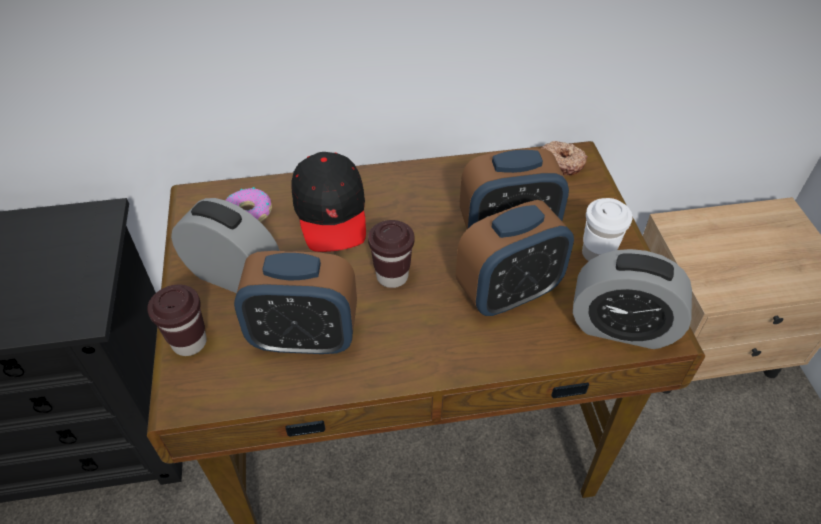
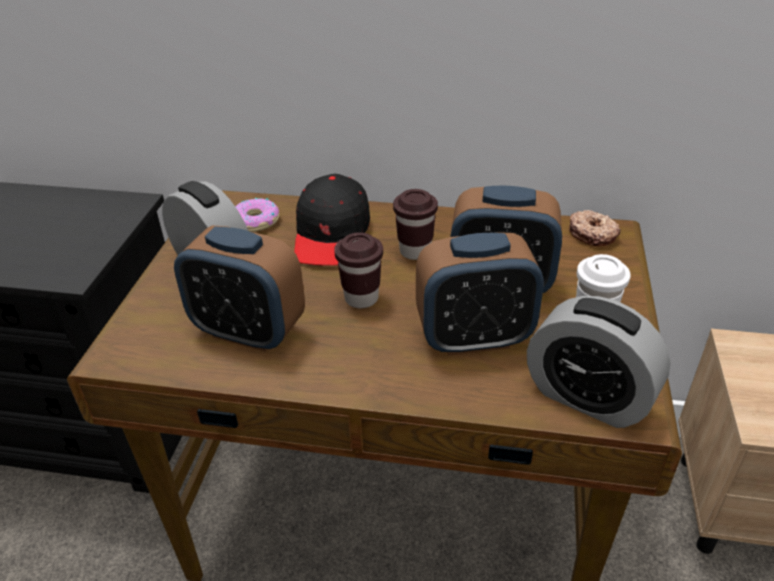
camera: 20 degrees right, 10 degrees down
(189, 342) = (144, 312): brown cup -> brown cup (415, 251)

